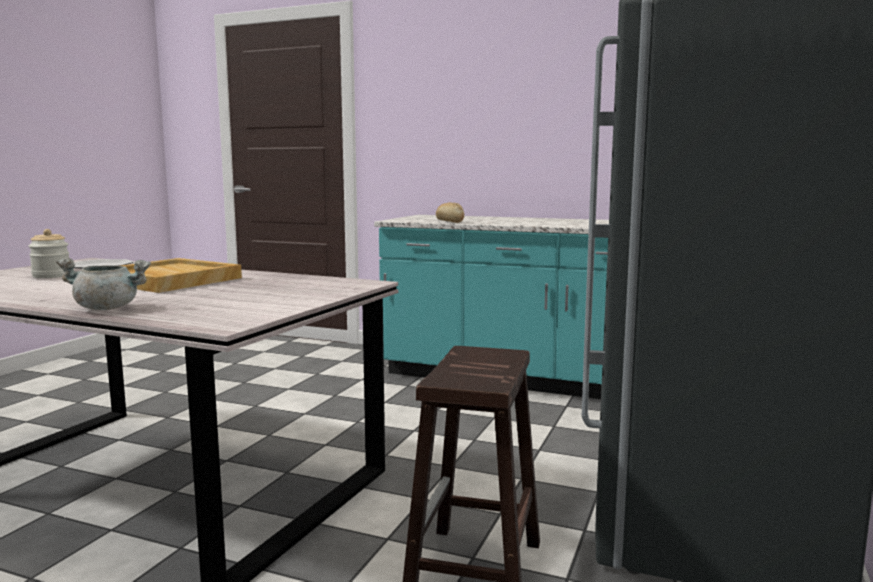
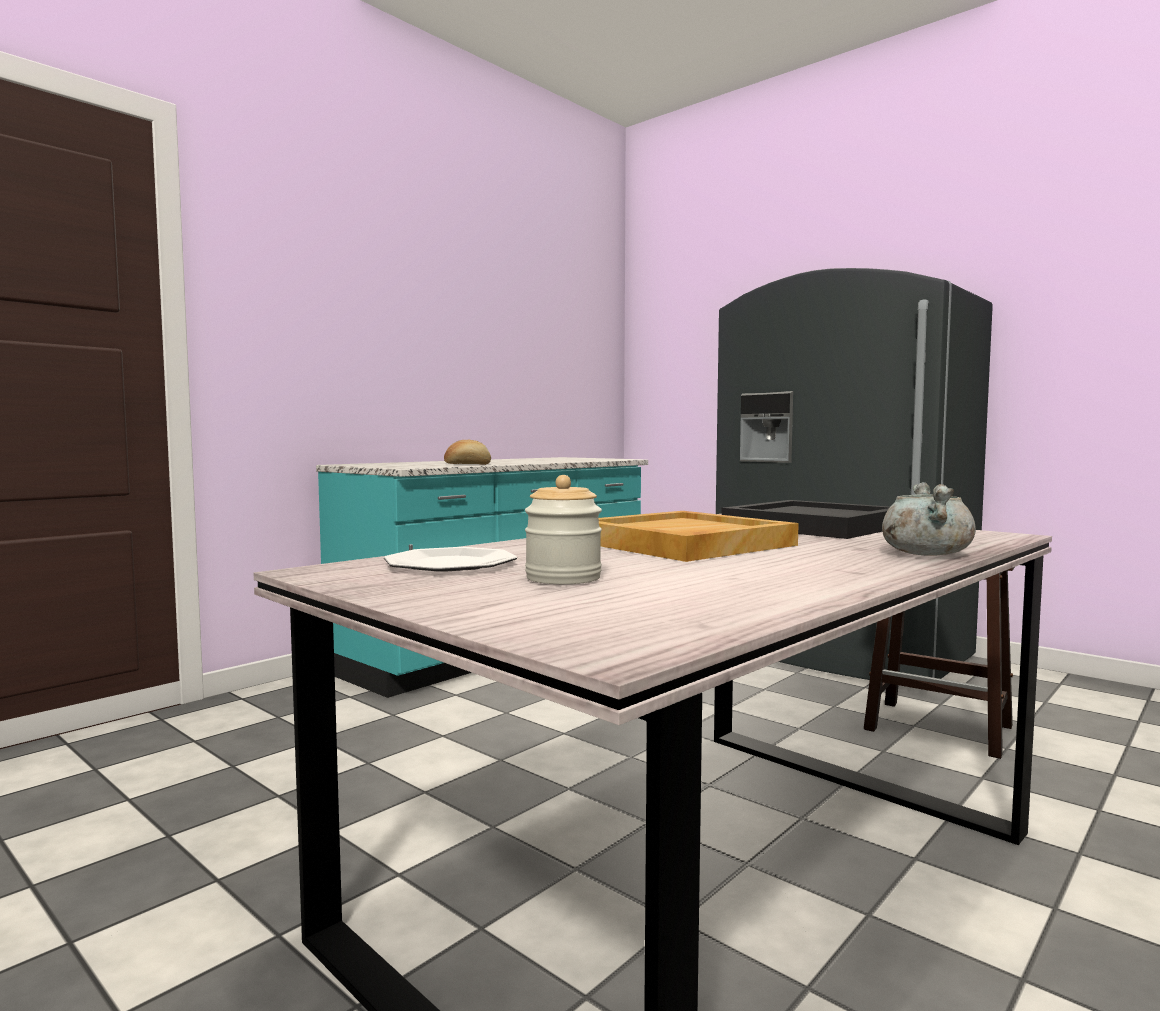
camera: 70 degrees left, 5 degrees down
(277, 293) = (813, 526): none -> black tray

